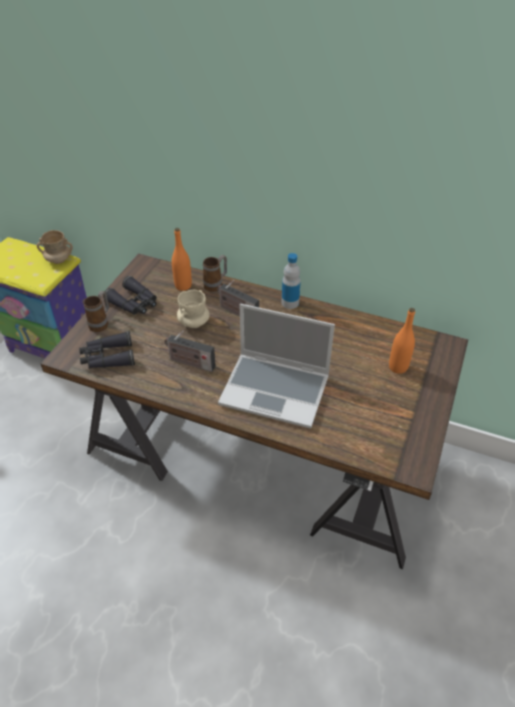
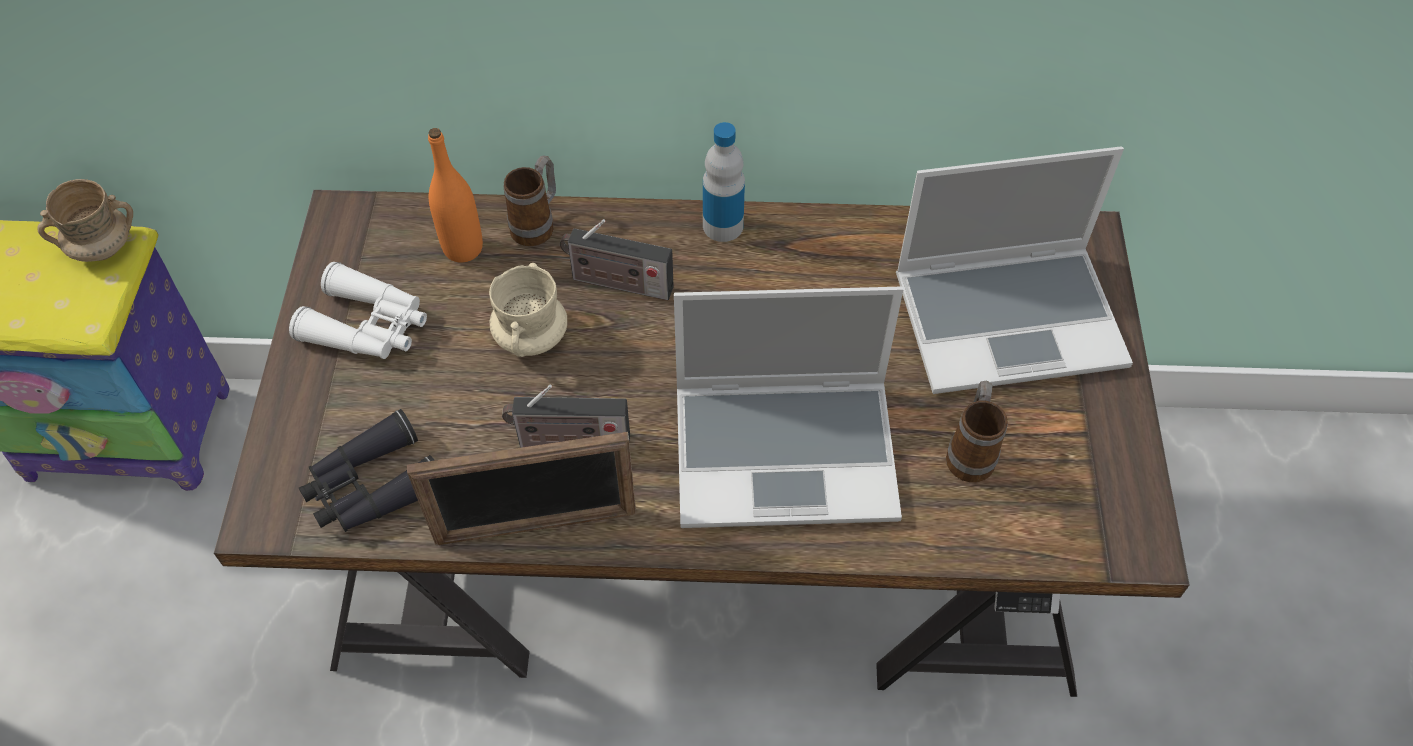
camera: 20 degrees left, 10 degrees up
(101, 323) = (313, 402): mug -> mug (971, 452)
(134, 303) = (368, 326): black binoculars -> white binoculars
(162, 388) = (536, 526): none -> picture frame
(398, 367) = (1010, 318): orange bottle -> laptop

